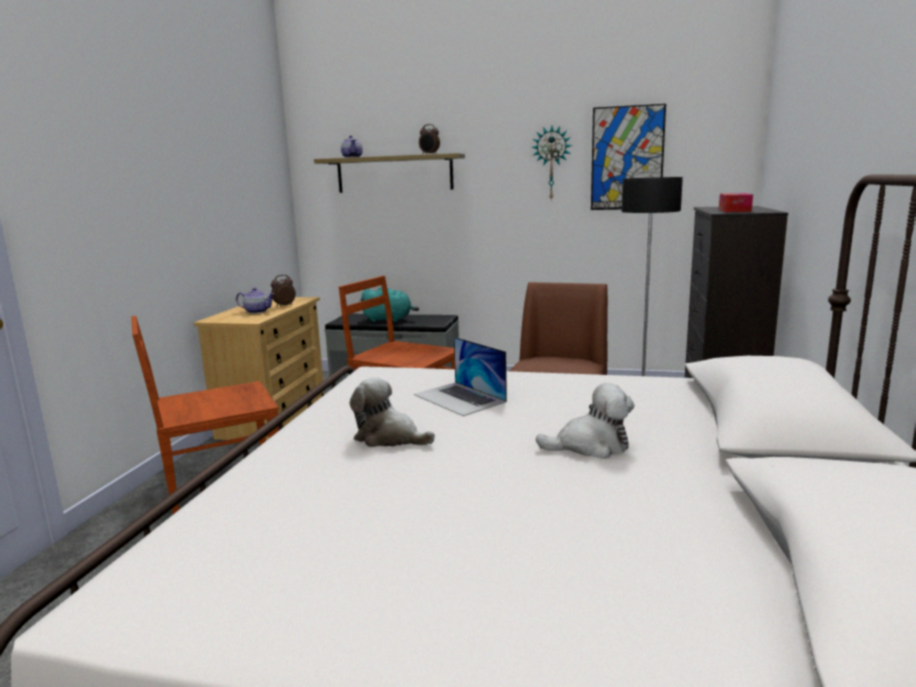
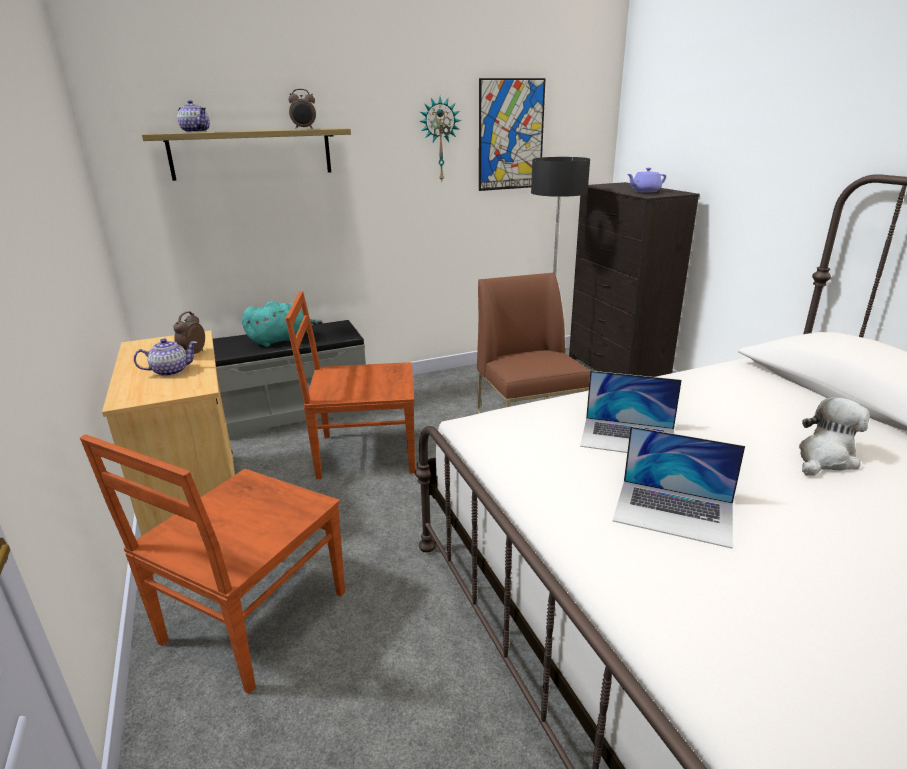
camera: 35 degrees left, 10 degrees up
(389, 438) = (674, 512): plush toy -> laptop
(734, 210) = (645, 191): tissue box -> purple teapot

